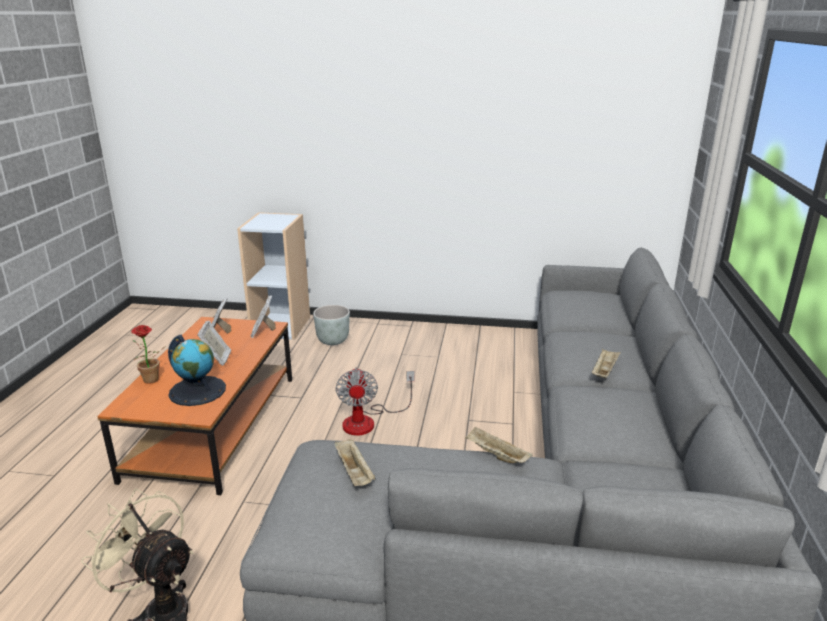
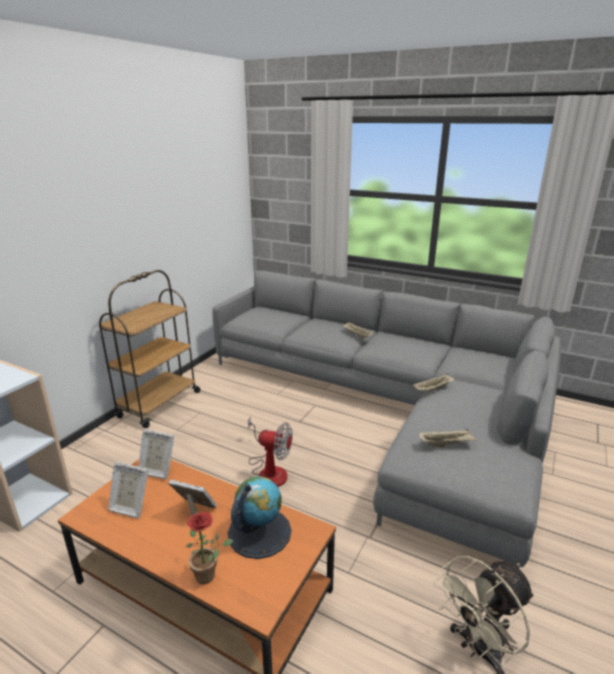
camera: 70 degrees left, 0 degrees up
(333, 341) = (108, 465): grey planter -> none
(433, 333) = (158, 405): none -> brown cart

